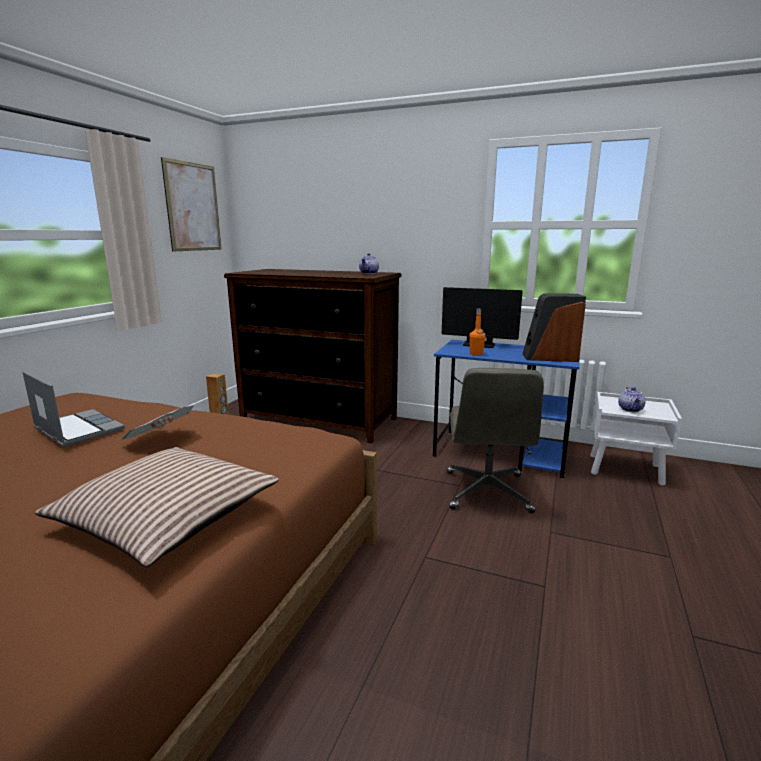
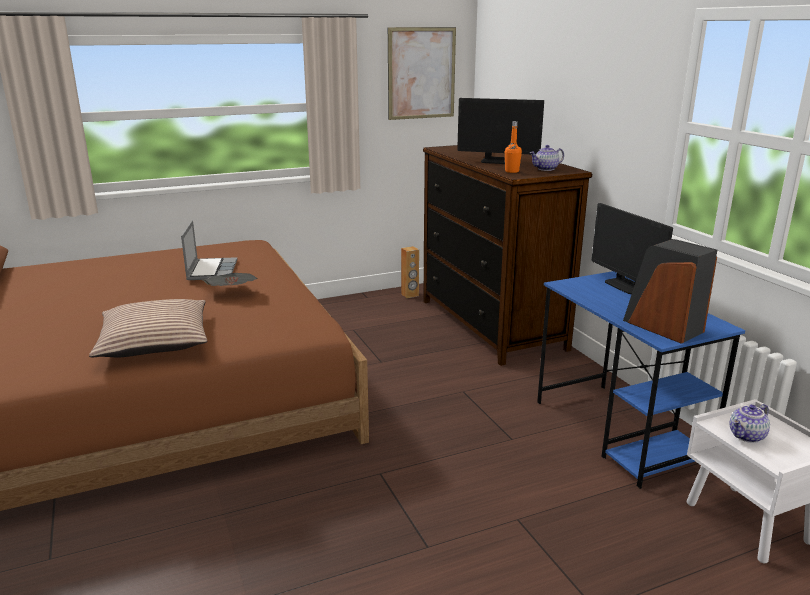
camera: 45 degrees right, 5 degrees up
(320, 273) = (498, 161): none -> monitor
(476, 354) = (586, 296): orange bottle -> orange bottle (512, 171)
(487, 492) = (526, 458): grey office chair -> none

